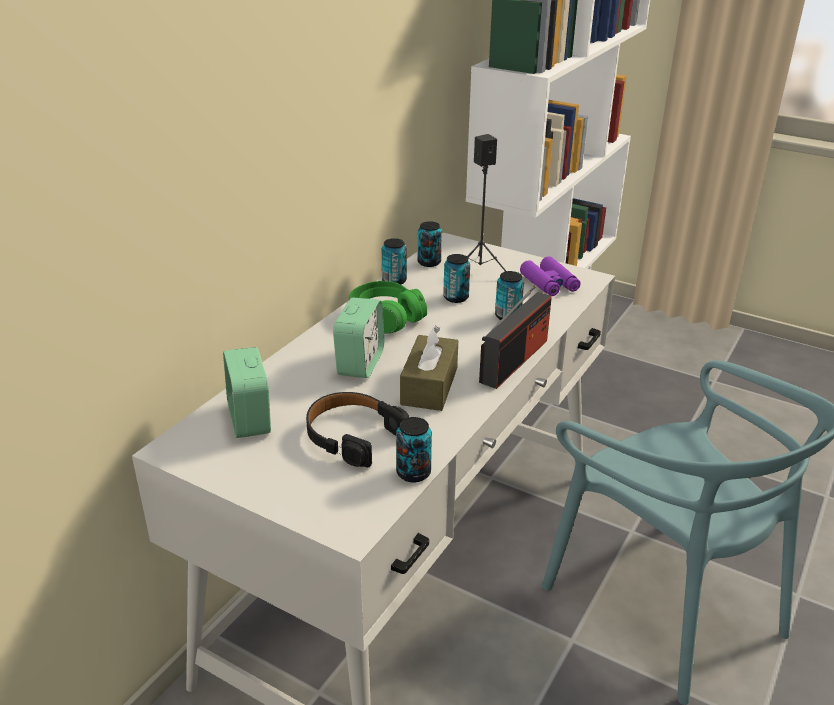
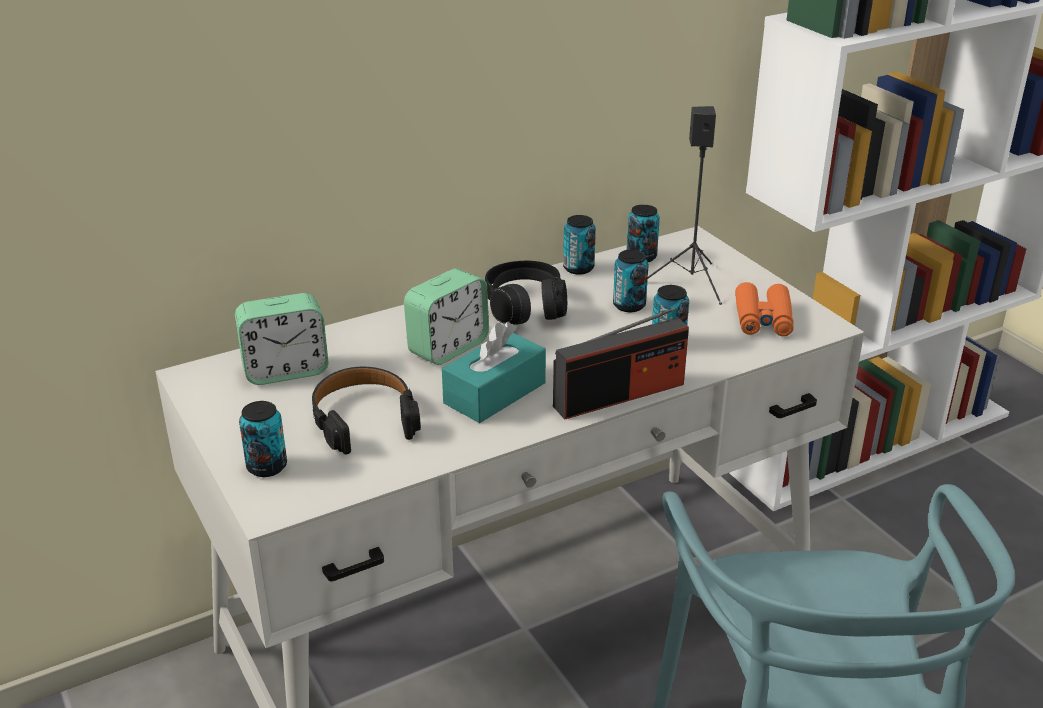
camera: 30 degrees right, 0 degrees up
(250, 419) = (286, 370): alarm clock -> alarm clock turned 120 degrees counterclockwise
(386, 318) = (526, 307): green headphones -> black headphones
(413, 473) = (384, 476): can -> can (267, 466)
(429, 386) = (494, 393): brown tissue box -> turquoise tissue box
(549, 284) = (763, 319): purple binoculars -> orange binoculars

